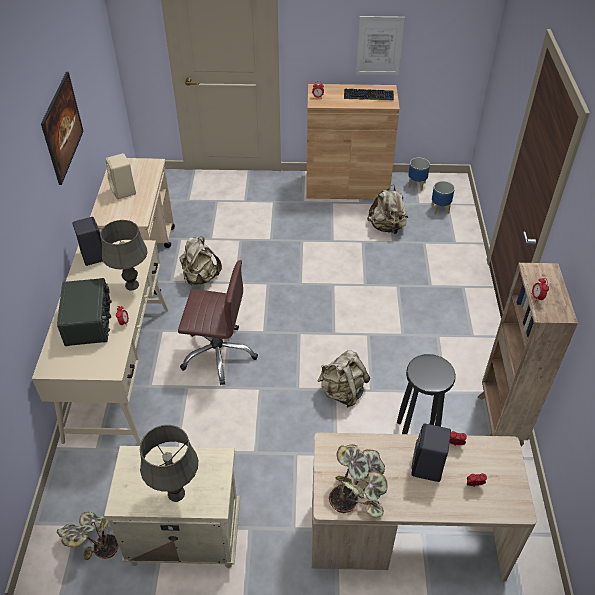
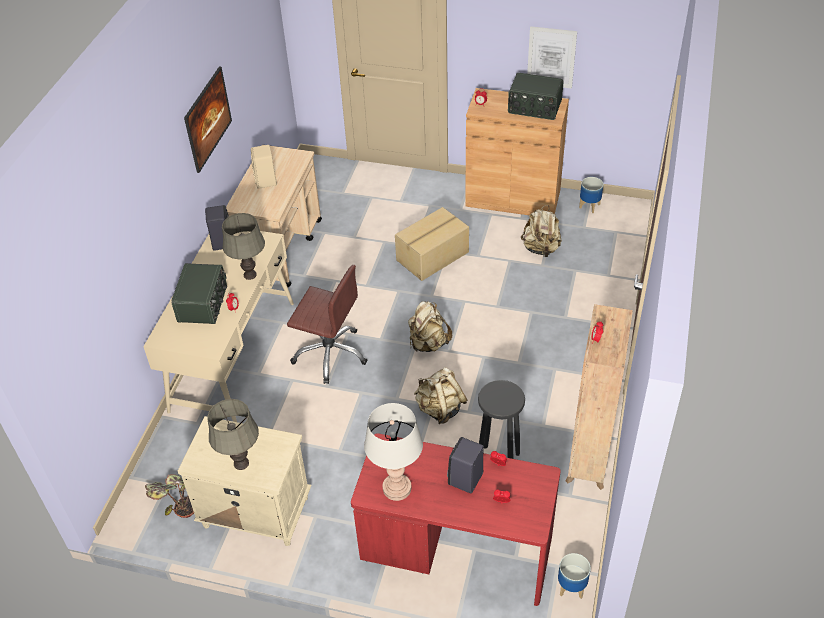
camera: 15 degrees right, 0 degrees up
(200, 277) = (333, 275): beige backpack -> beige backpack (428, 343)
(291, 247) = (433, 256): none -> cardboard box
(359, 491) = (397, 488): potted plant -> grey table lamp
(368, 95) = (534, 108): keyboard -> radio
(405, 537) = (456, 550): beige desk -> red desk
(440, 209) = (605, 236): planter -> planter (571, 587)

